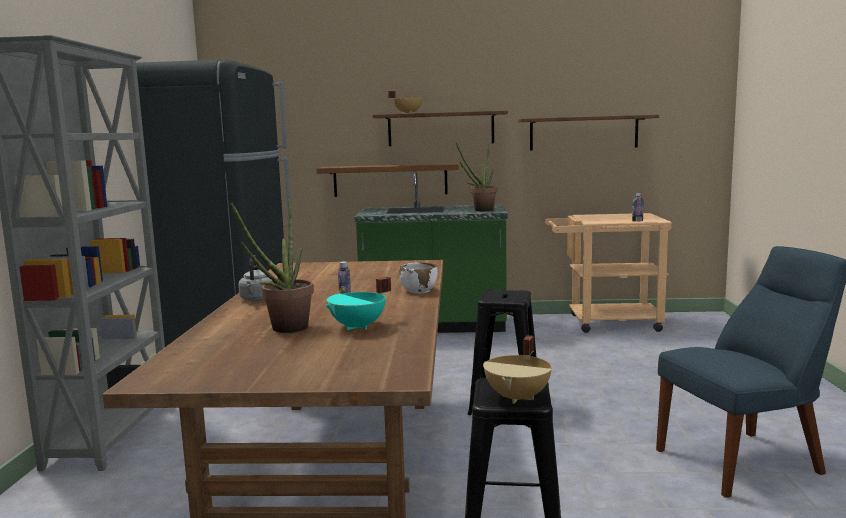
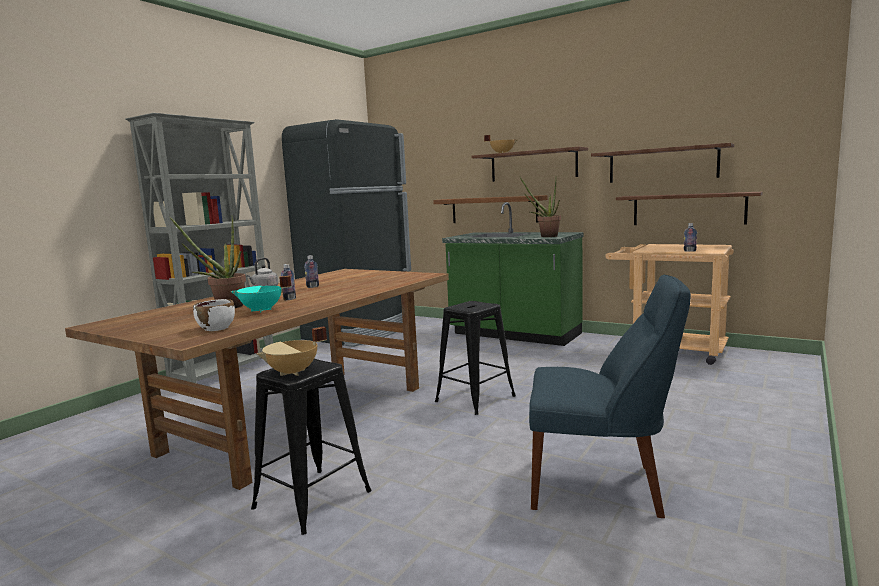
camera: 30 degrees right, 0 degrees up
(321, 290) = (312, 287): none -> bottle
(419, 290) = (364, 292): white bowl -> white bowl (216, 328)
(608, 178) = (688, 209): none -> brown shelf

